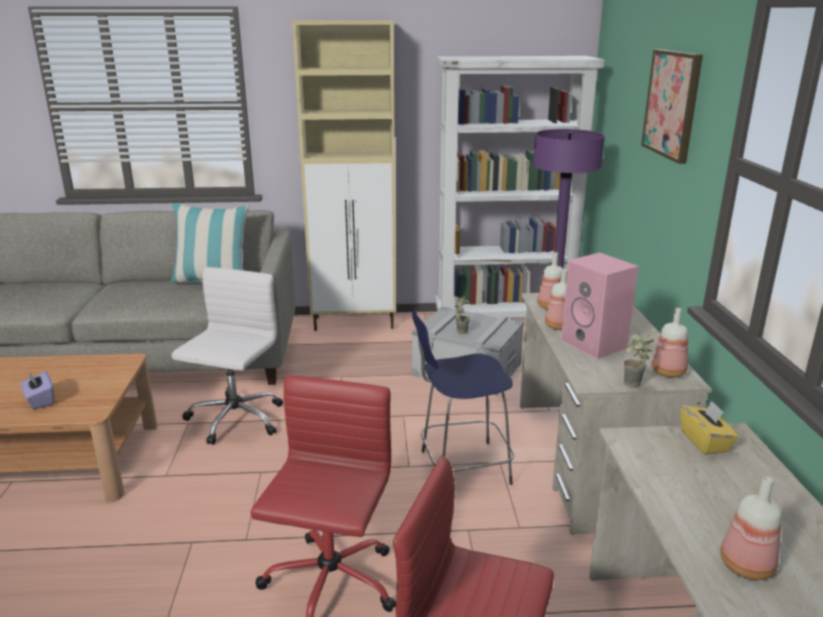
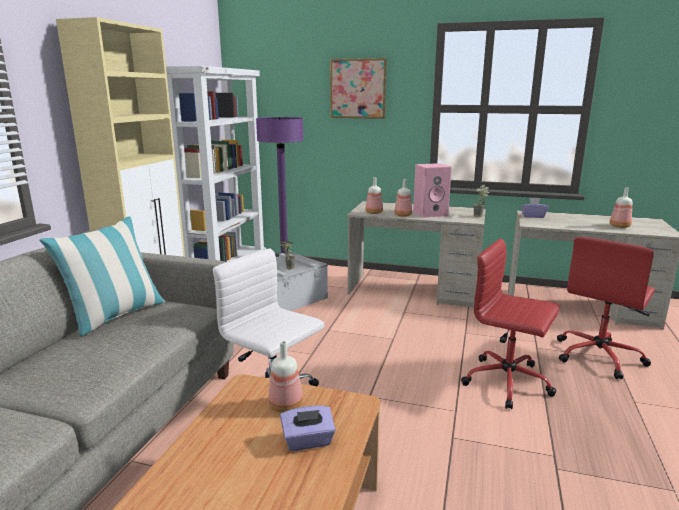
camera: 70 degrees left, 5 degrees down
(461, 467) = (403, 323): blue stool -> none
(669, 372) = (468, 210): bottle -> bottle (286, 405)
(705, 441) = (533, 216): yellow tissue box -> purple tissue box

